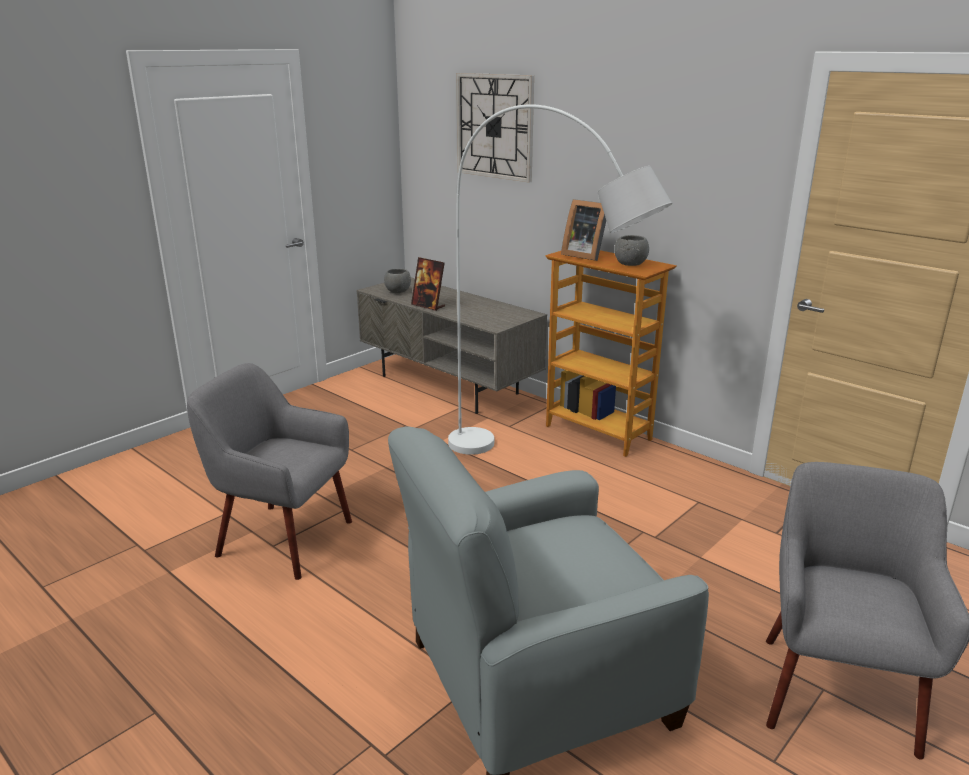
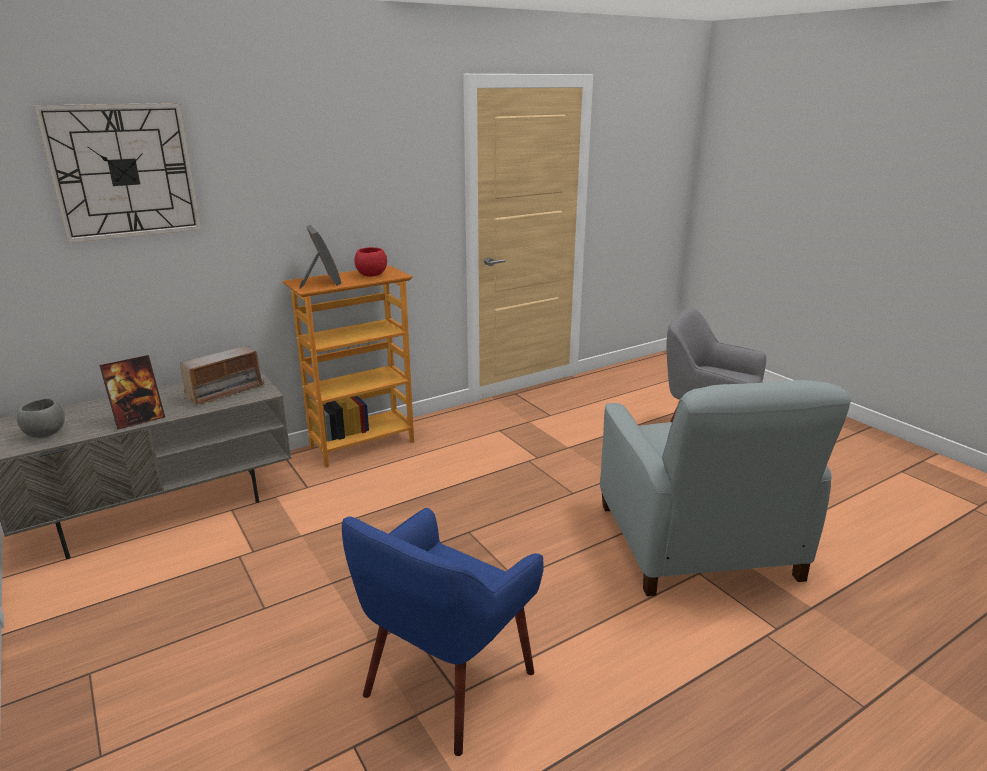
camera: 75 degrees left, 0 degrees up
(283, 538) = (446, 683): grey armchair -> blue armchair
(488, 316) = (225, 392): none -> radio
(545, 469) = (407, 483): white floor lamp -> none
(584, 255) = (321, 282): picture frame -> picture frame turned 75 degrees counterclockwise
(630, 264) = (372, 275): grey bowl -> red bowl

